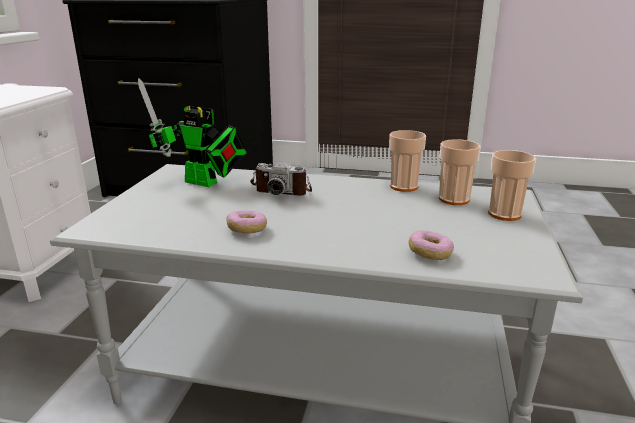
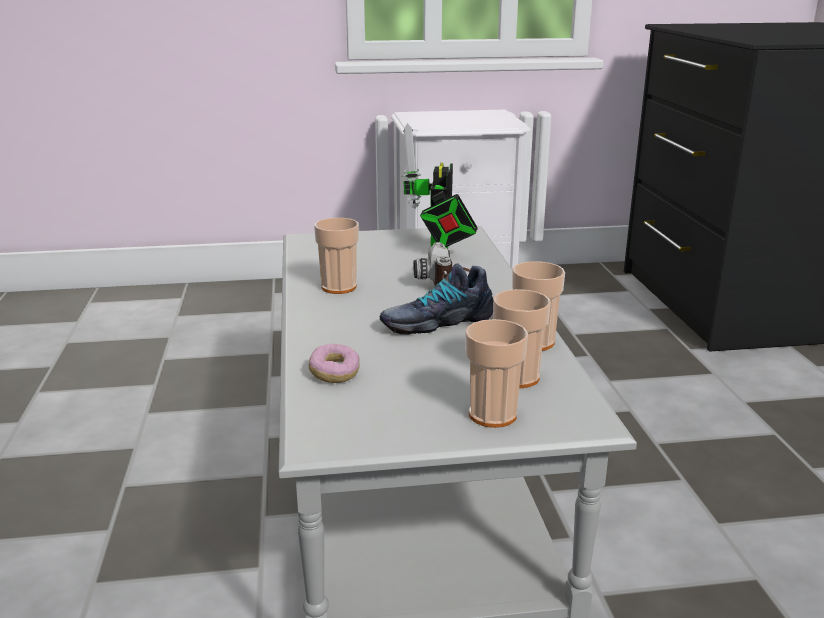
camera: 70 degrees right, 0 degrees up
(247, 230) = (339, 287): donut -> cup
(352, 206) = (436, 321): none -> shoe

